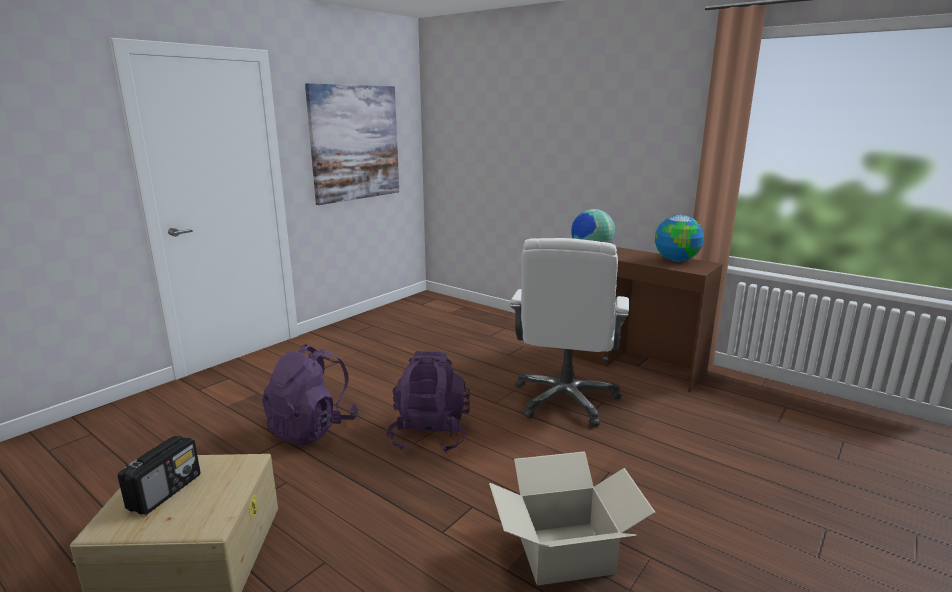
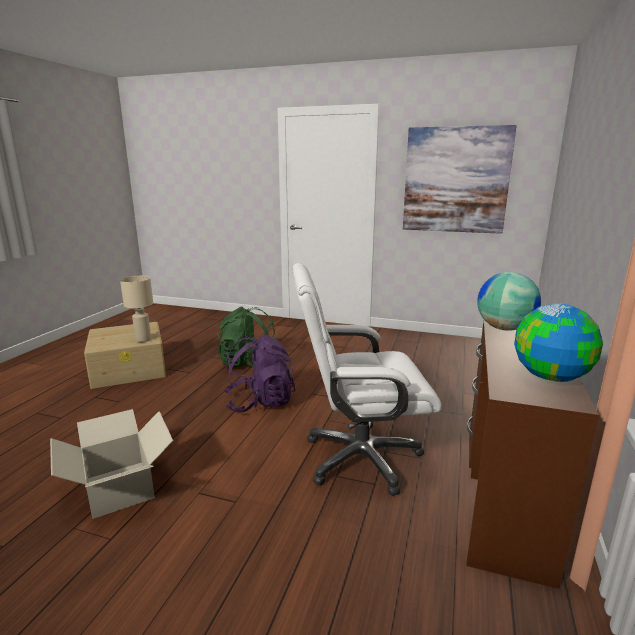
camera: 70 degrees right, 0 degrees up
(166, 491) = (124, 332): radio -> none
(238, 469) = (143, 339): none -> beige table lamp
(312, 429) = (248, 363): purple backpack -> green backpack

